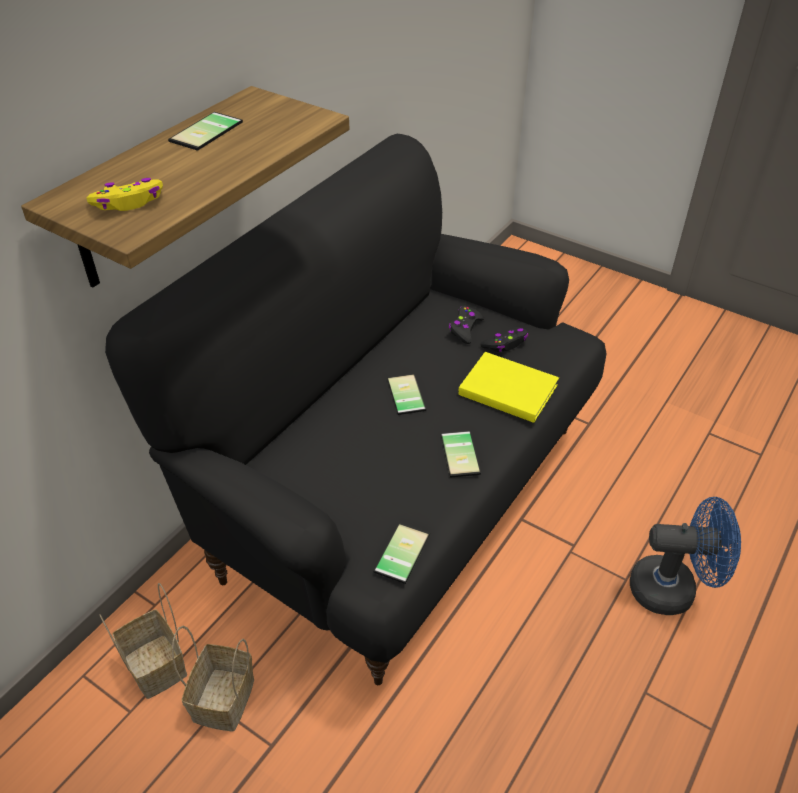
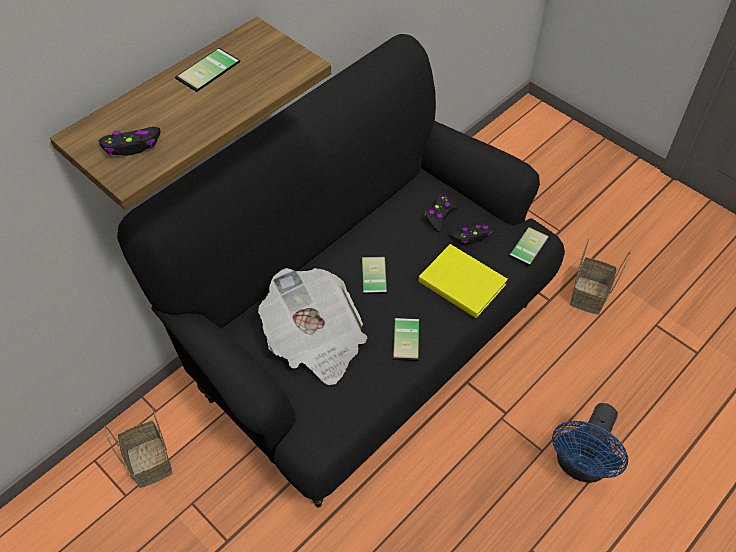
camera: 10 degrees right, 10 degrees up
(129, 203) = (132, 146): yellow game controller -> black game controller
(224, 702) = (197, 500): basket -> basket (589, 297)
(353, 469) = (315, 340): none -> newspaper
(399, 551) = (336, 420): phone -> phone (527, 245)
(673, 589) = (580, 466): blue fan -> blue fan turned 105 degrees clockwise

